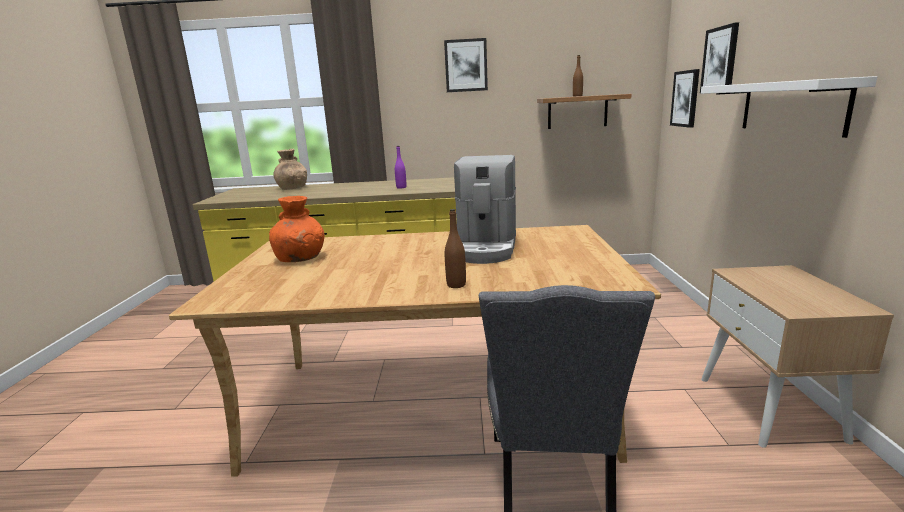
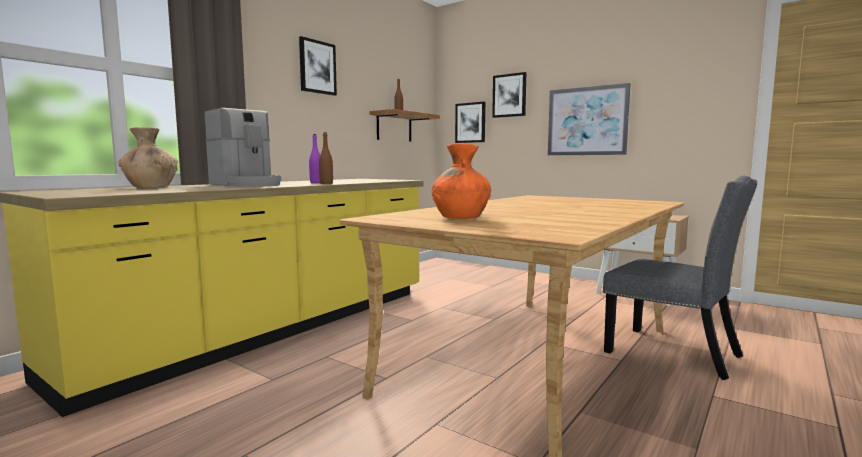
camera: 55 degrees left, 10 degrees down
(456, 285) = (621, 210): brown bottle -> brown bottle (326, 184)
(486, 248) = (541, 203): coffee machine -> coffee machine (247, 184)
(791, 107) = (587, 121): white shelf -> picture

